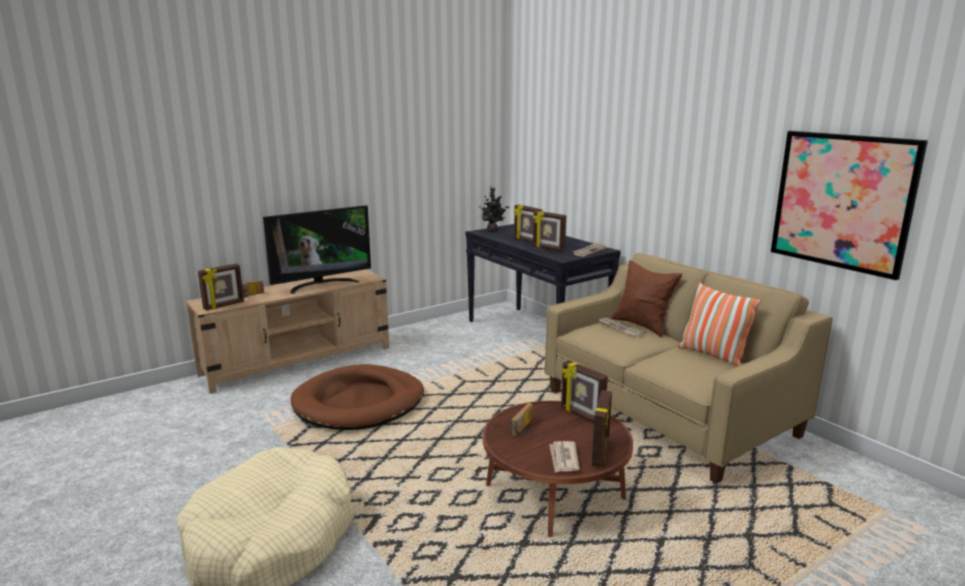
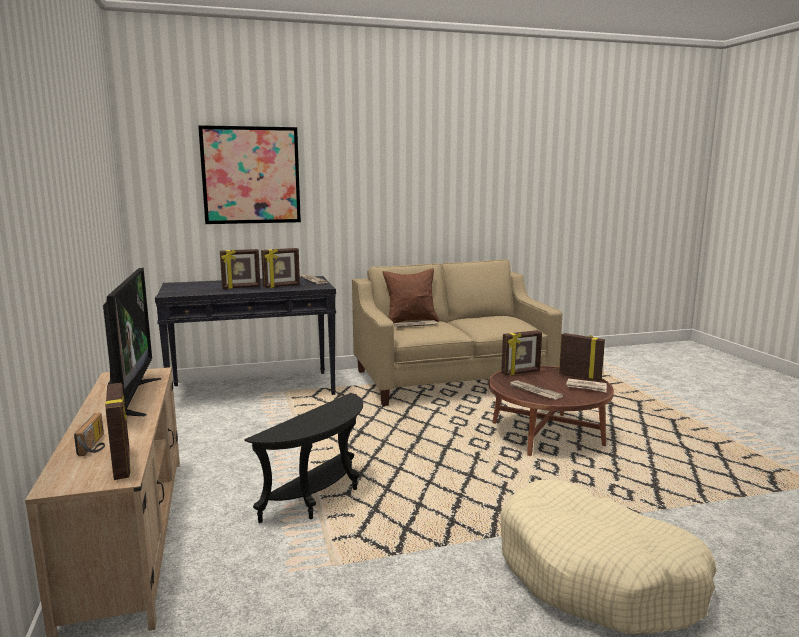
camera: 70 degrees left, 5 degrees down
(359, 403) = (320, 497): brown dog bed -> black side table
(493, 230) = (173, 290): potted plant -> none
(524, 429) = (534, 391): radio -> newspaper
(712, 355) = (483, 317): pillow -> none
(842, 201) = (502, 197): picture -> picture (251, 175)

